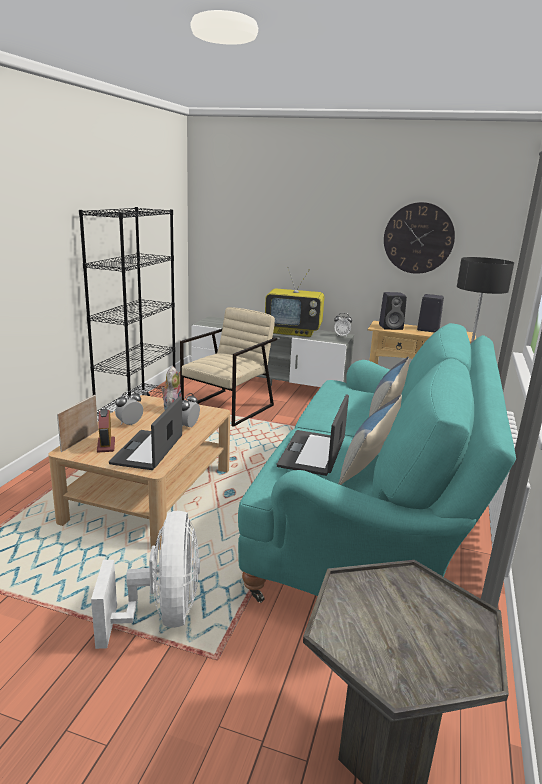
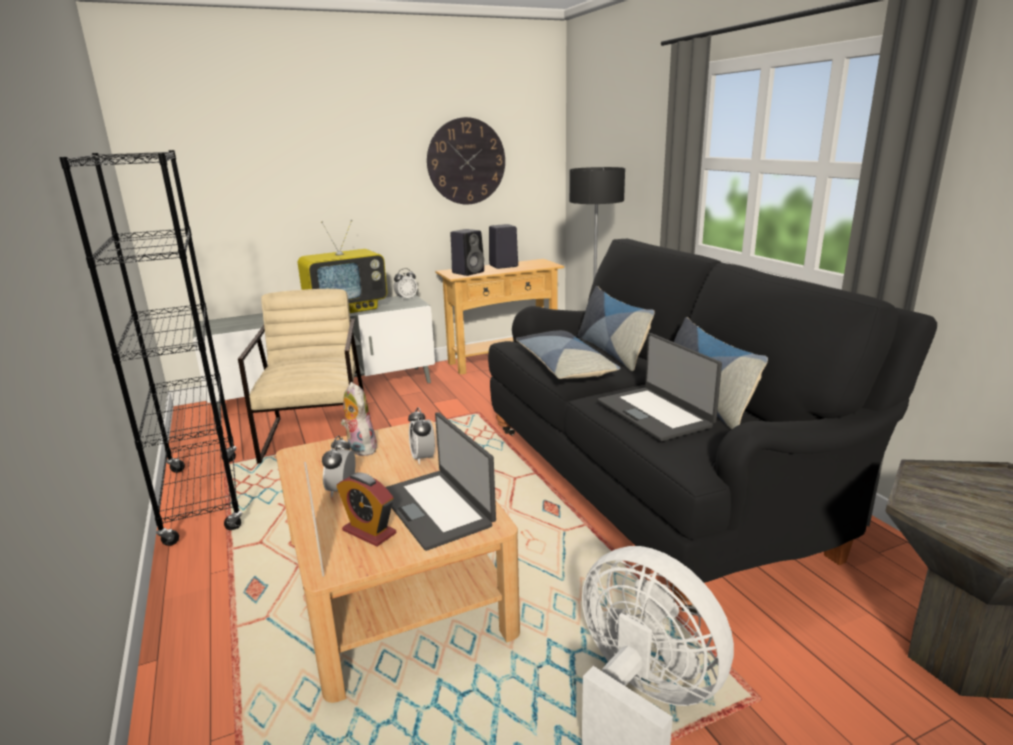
camera: 40 degrees left, 0 degrees up
(331, 407) = (564, 366): none -> pillow
(373, 527) = (655, 483): turquoise sofa -> black sofa

